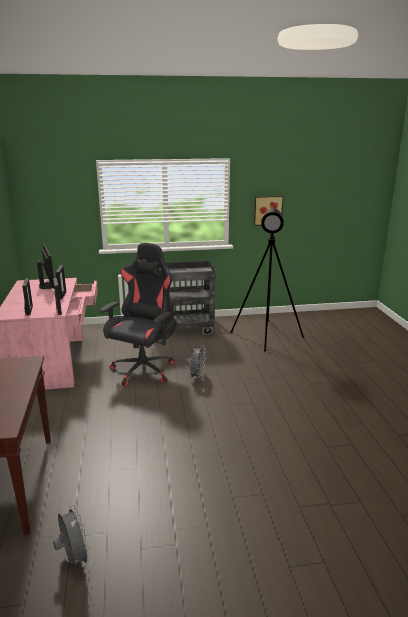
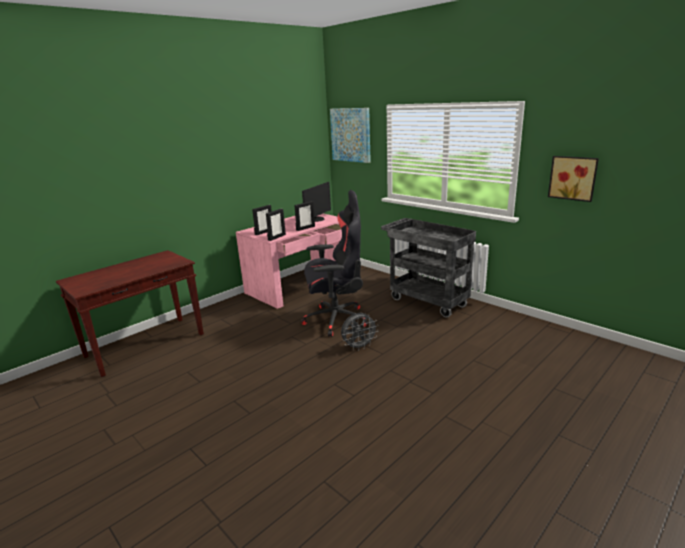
camera: 55 degrees right, 0 degrees up
(47, 191) = (351, 135): none -> picture
(74, 559) = (84, 406): grey fan -> none
(266, 335) = (506, 345): black floor lamp -> none

